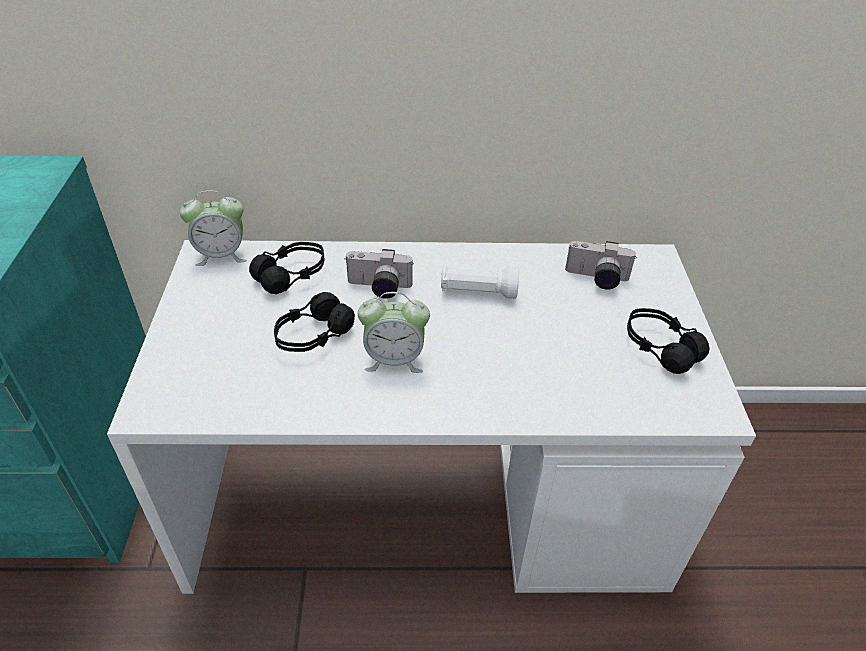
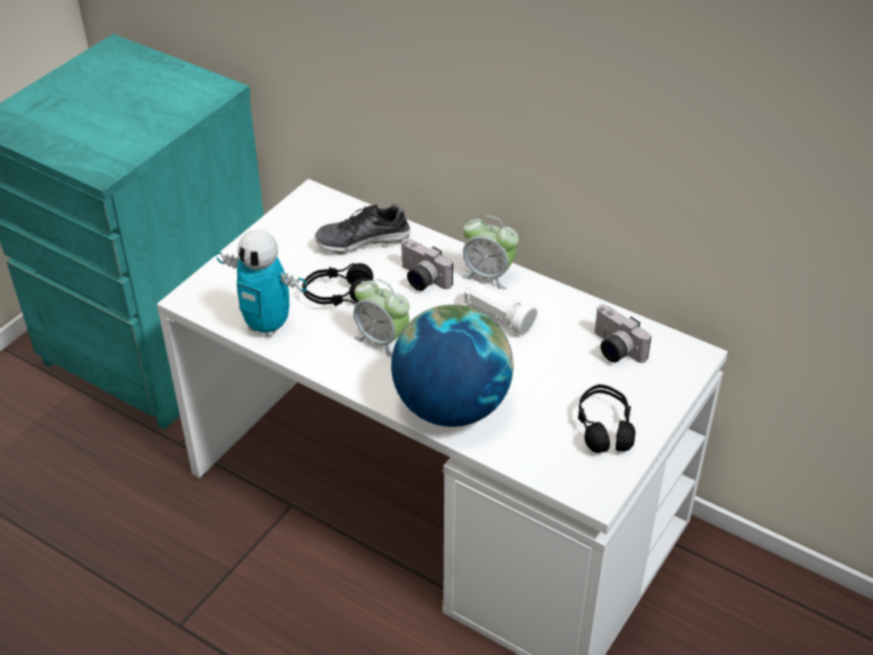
camera: 35 degrees right, 0 degrees up
(221, 255) = (325, 202): alarm clock -> alarm clock (488, 275)
(262, 399) = (267, 326): none -> toy robot
(291, 275) = (363, 241): black headphones -> shoe
(519, 394) = (451, 407): none -> globe

